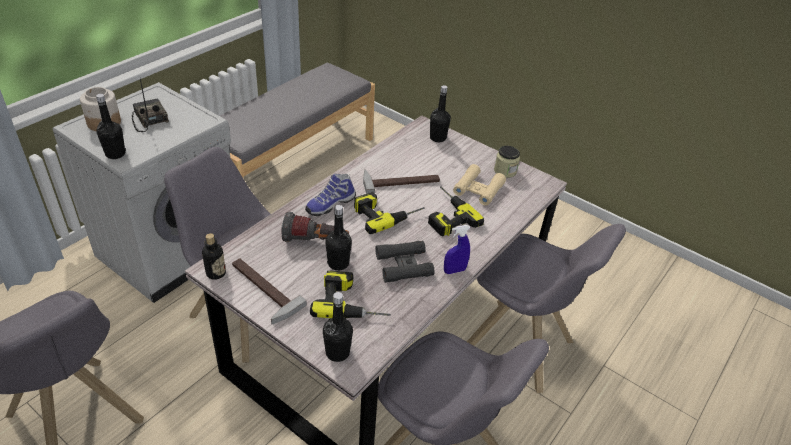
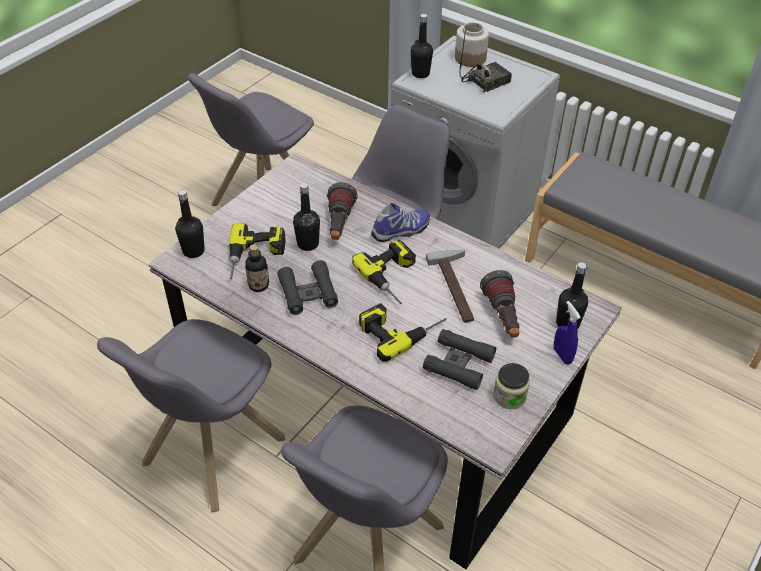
camera: 90 degrees right, 5 degrees up
(216, 273) = (290, 169): bottle -> bottle (258, 285)
(260, 290) = (270, 197): hammer -> none
(330, 204) = (401, 231): shoe -> shoe turned 105 degrees clockwise
(433, 164) = (502, 318): none -> flashlight
(454, 270) = (302, 335): blue spray bottle -> blue spray bottle (562, 355)
(478, 189) = (459, 363): beige binoculars -> black binoculars

